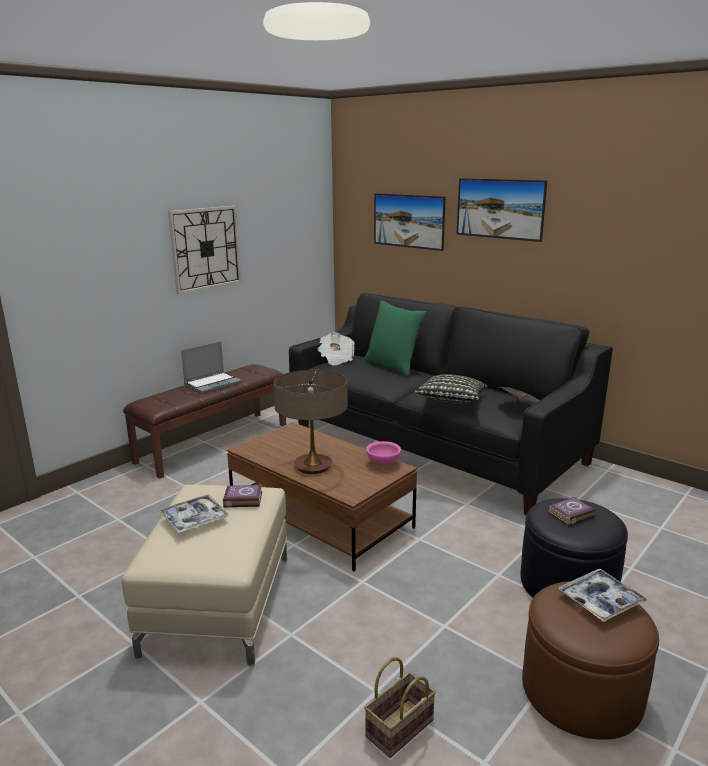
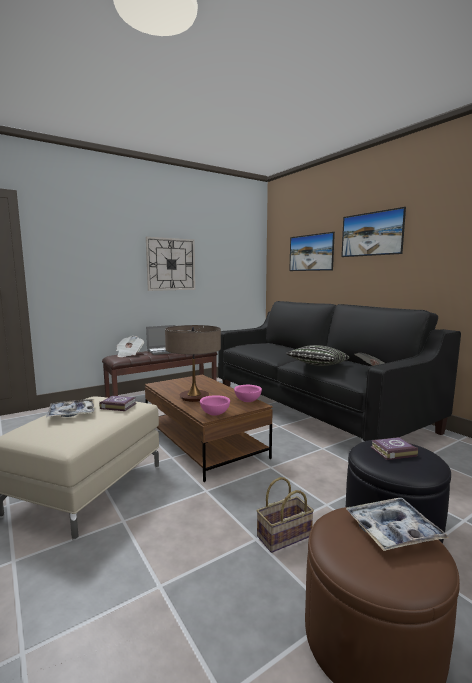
camera: 15 degrees right, 10 degrees down
(336, 359) = (251, 342): newspaper -> newspaper (129, 354)
(357, 489) = (215, 414): none -> pink bowl
(393, 366) = (288, 348): green pillow -> none
(399, 730) = (156, 632): basket -> basket (284, 537)

